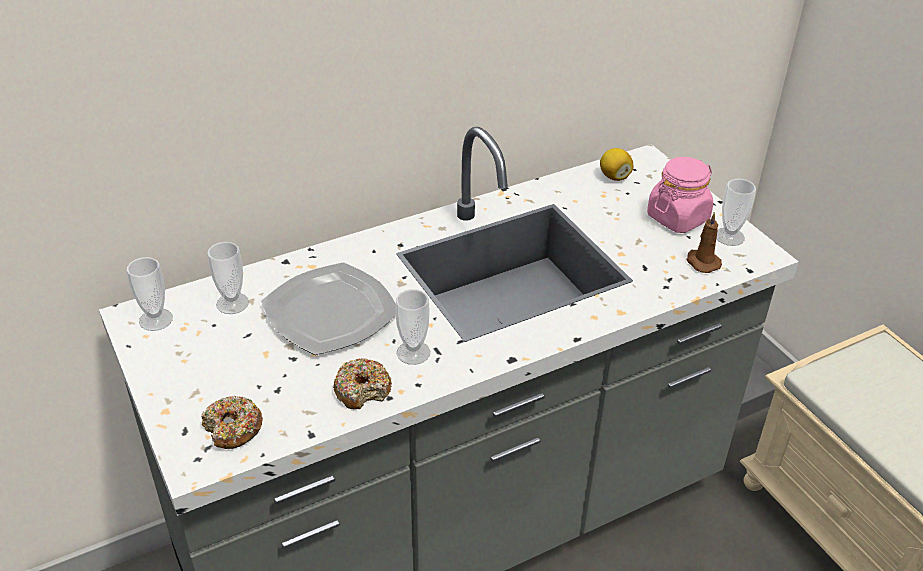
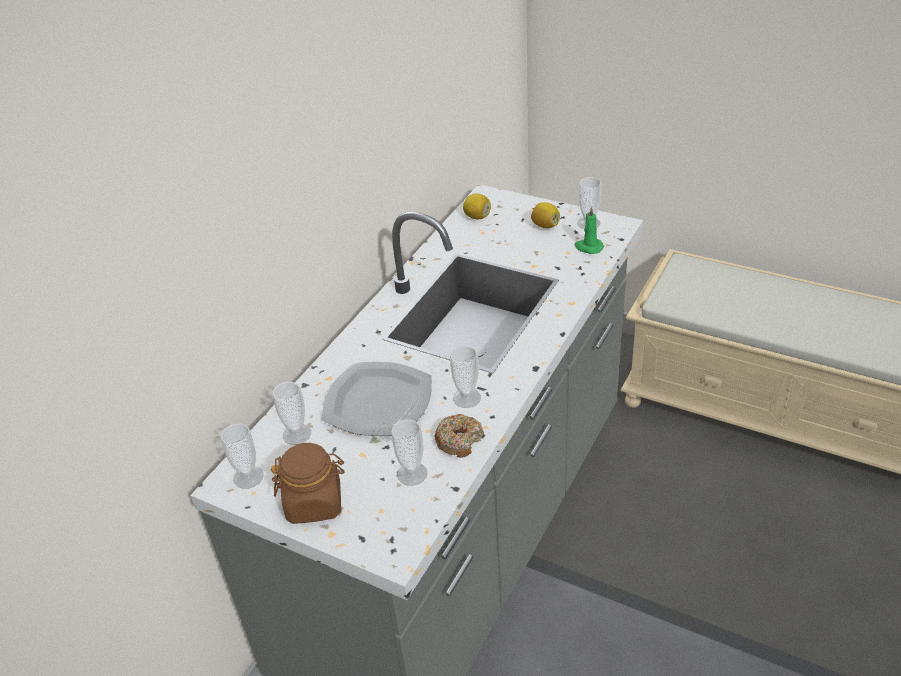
camera: 30 degrees left, 0 degrees up
(181, 374) = (314, 503): none -> brown jar
(233, 429) = (396, 516): donut -> none
(288, 397) = (412, 474): none -> cup
(678, 217) = (545, 225): pink jar -> lemon
(702, 262) = (588, 247): brown candle -> green candle

